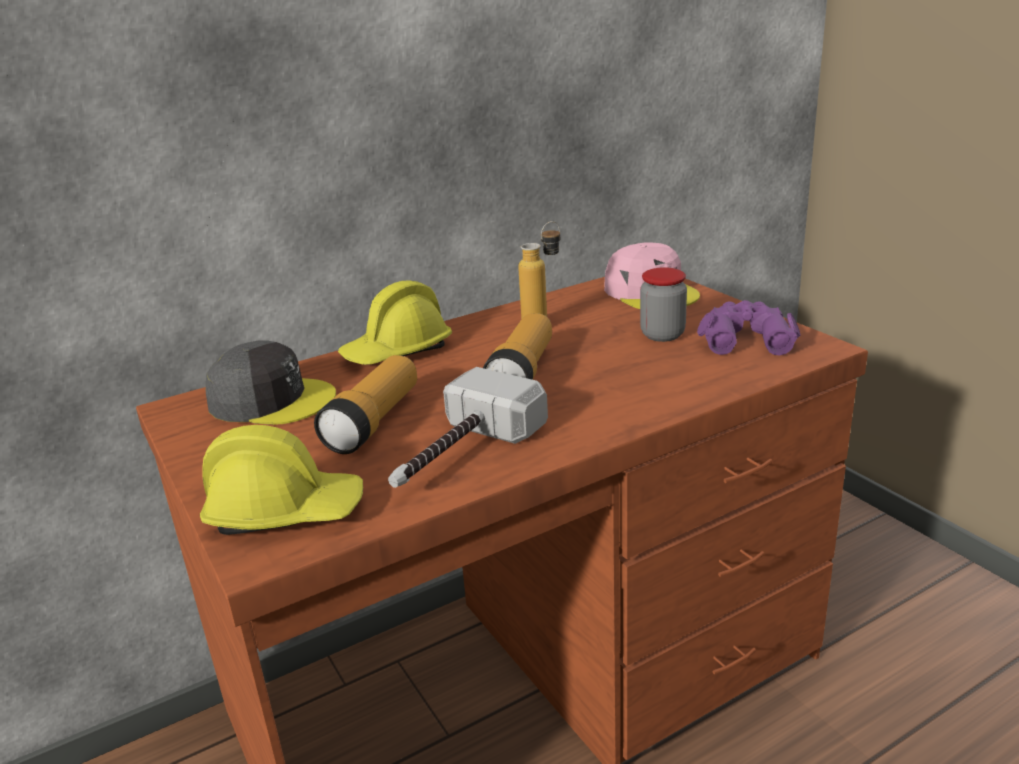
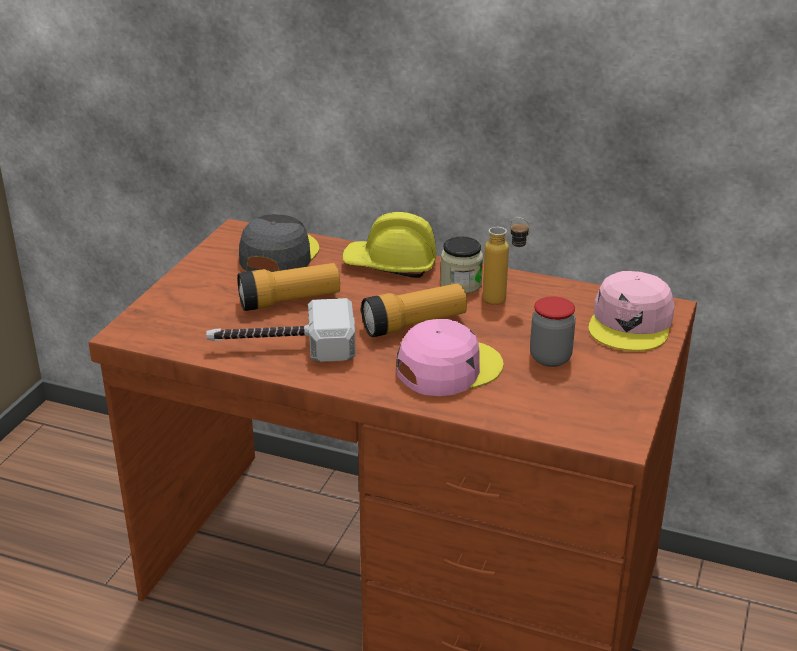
camera: 50 degrees right, 5 degrees up
(271, 400) = (278, 255): grey cap -> grey cap turned 135 degrees counterclockwise
(285, 511) = (170, 320): yellow hard hat -> none
(485, 332) = (461, 284): none -> jar
(622, 381) = (448, 368): none -> pink cap
(746, 337) = (593, 398): purple binoculars -> none

